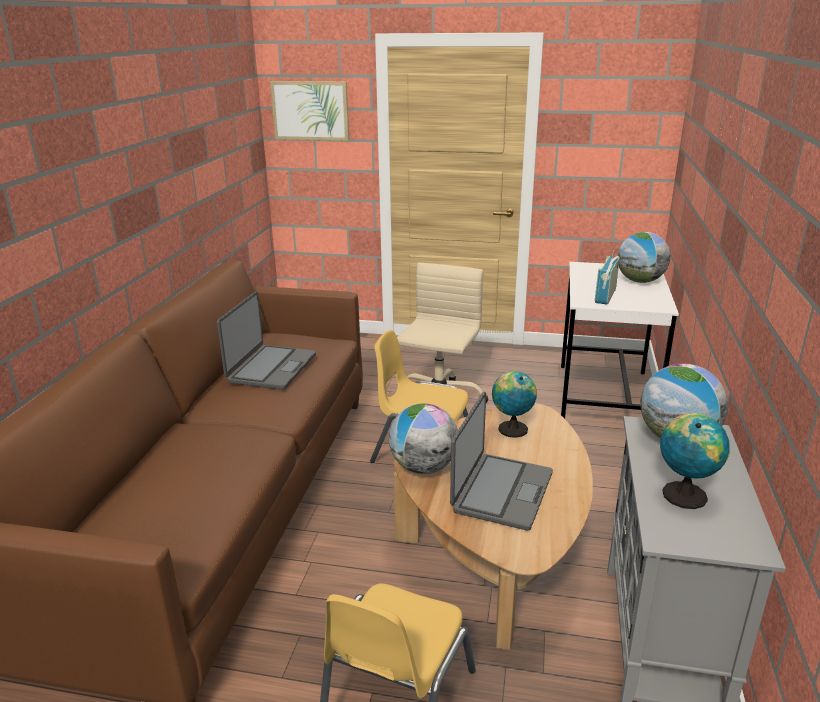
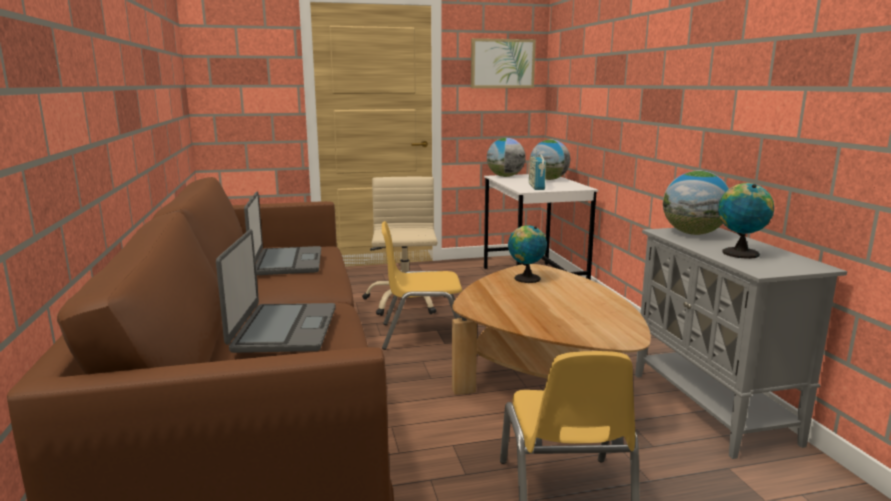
camera: 25 degrees left, 10 degrees down
(310, 110) = (236, 58): picture -> picture (502, 63)
(423, 467) = (484, 309): globe -> globe (505, 176)
(501, 491) = (562, 311): laptop -> laptop (283, 329)

